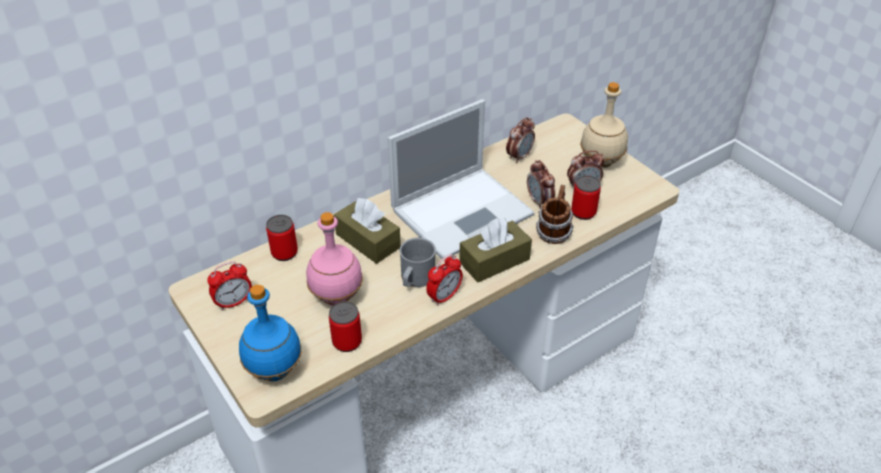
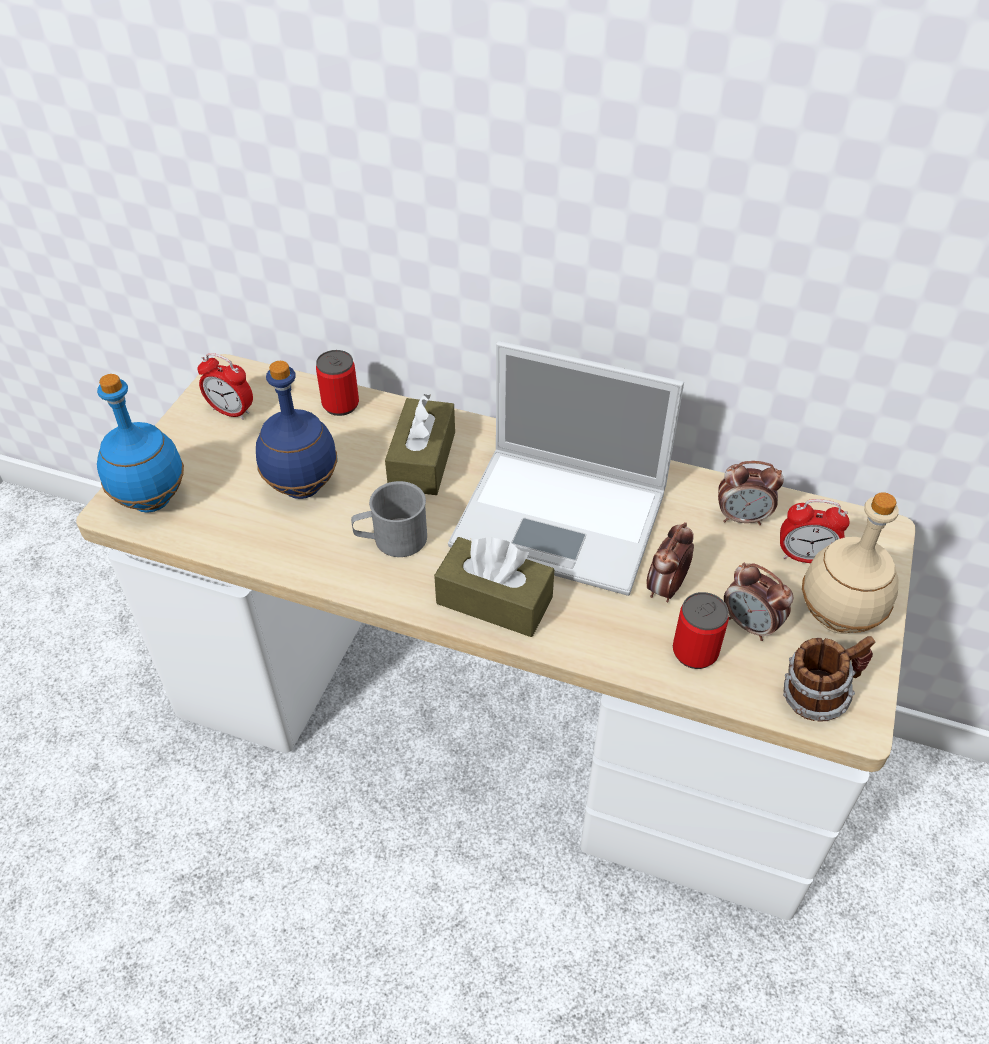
camera: 55 degrees right, 5 degrees up
(337, 298) = (302, 488): pink bottle -> blue bottle
(347, 342) = (237, 535): can -> none
(444, 297) = (382, 583): alarm clock -> alarm clock (804, 557)
(553, 232) = (615, 637): mug -> mug (817, 696)

